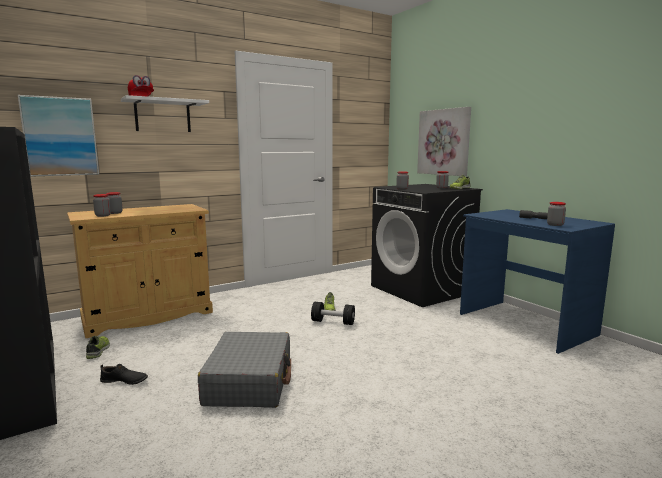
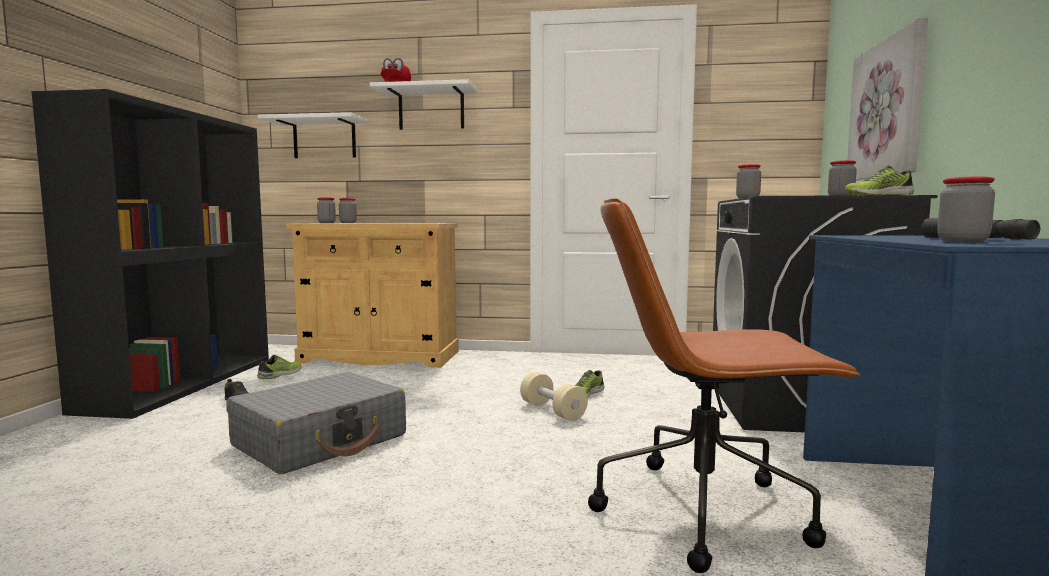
camera: 40 degrees right, 5 degrees down
(60, 136) = (324, 139): picture -> white shelf
(333, 322) = (552, 411): black dumbbell -> beige dumbbell
(468, 347) = (705, 511): none -> brown office chair

